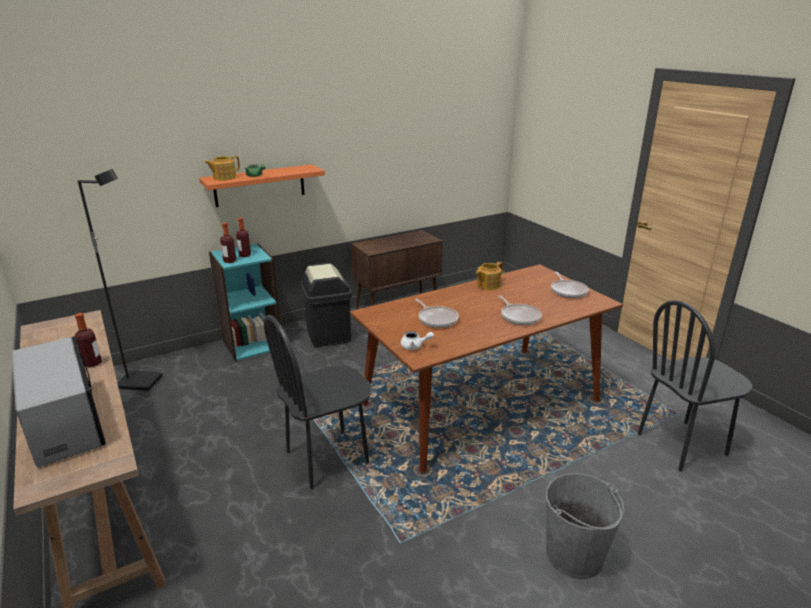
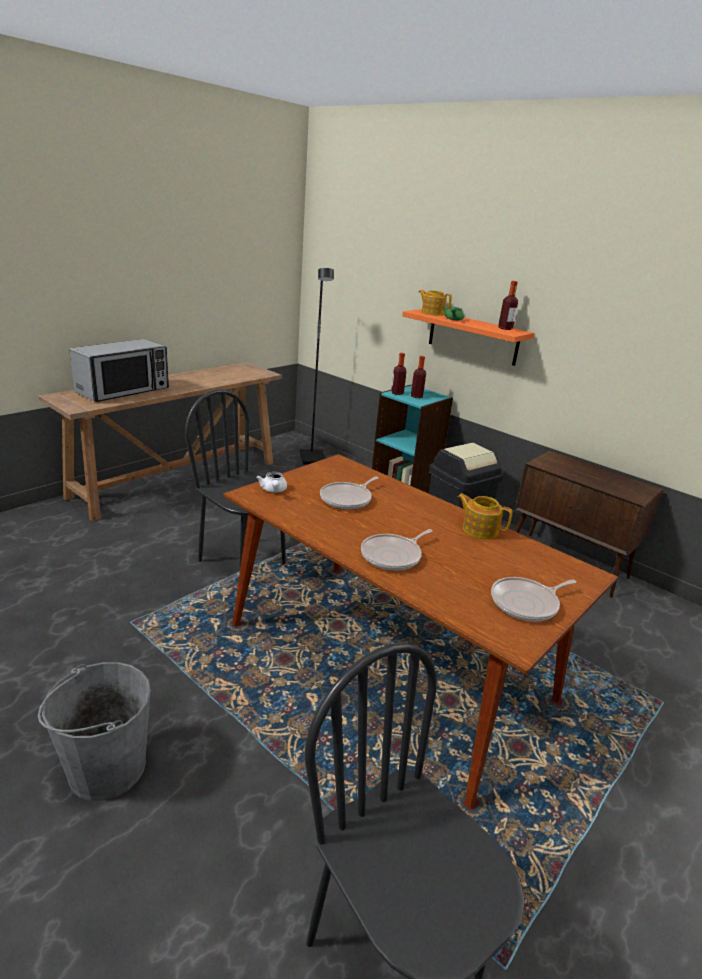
camera: 70 degrees right, 0 degrees up
(92, 363) = (200, 384): bottle -> bottle (505, 328)

